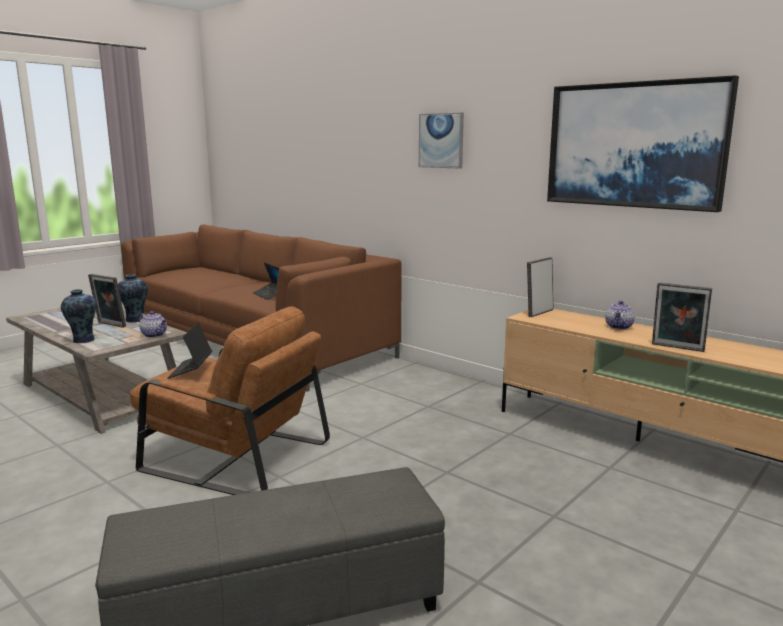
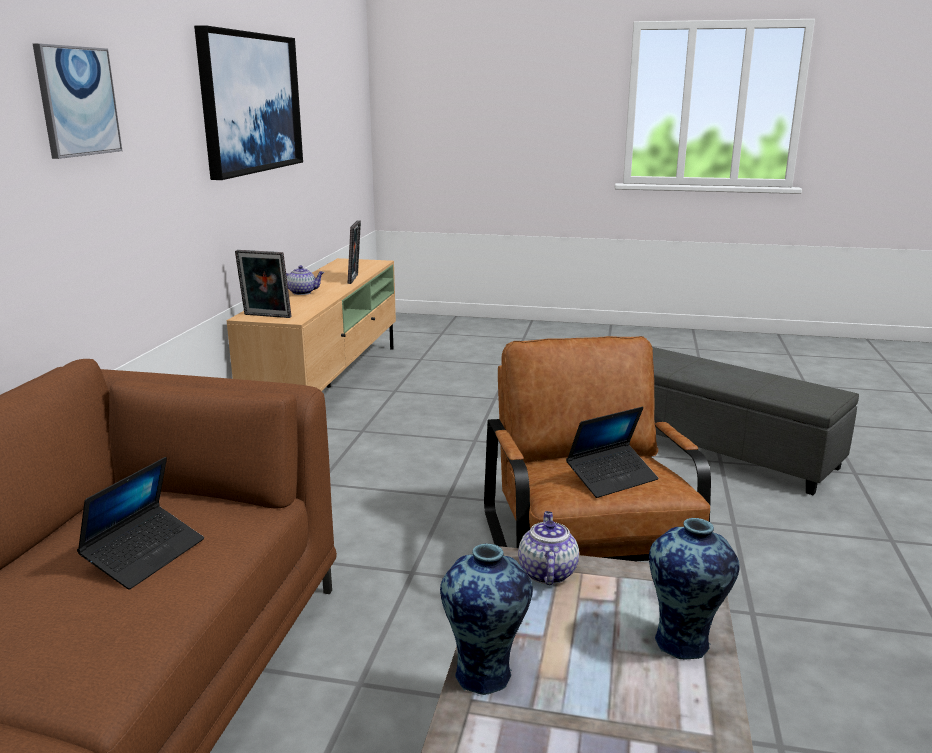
camera: 120 degrees left, 5 degrees up
(110, 325) = (562, 688): picture frame -> none

